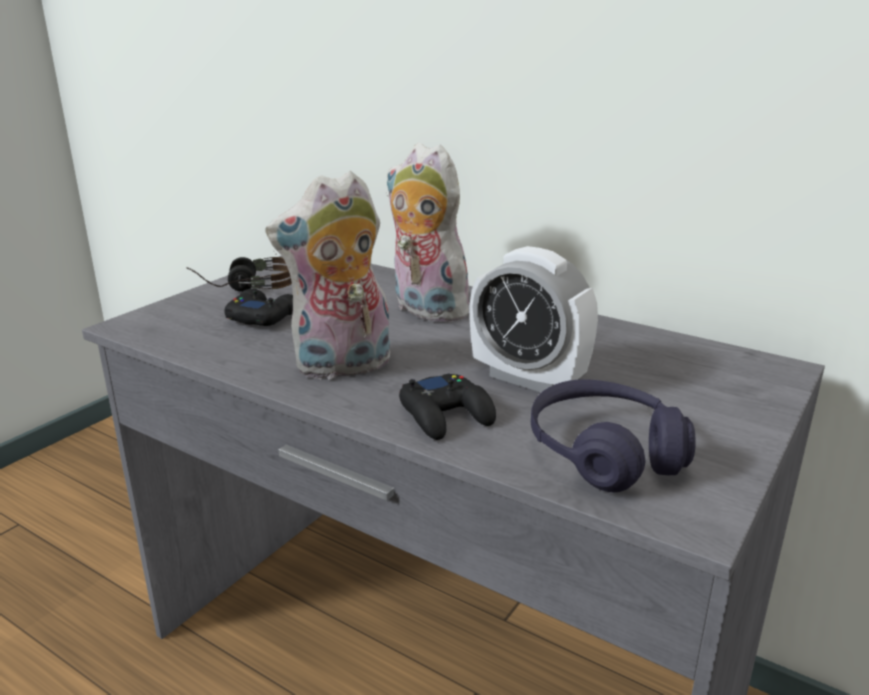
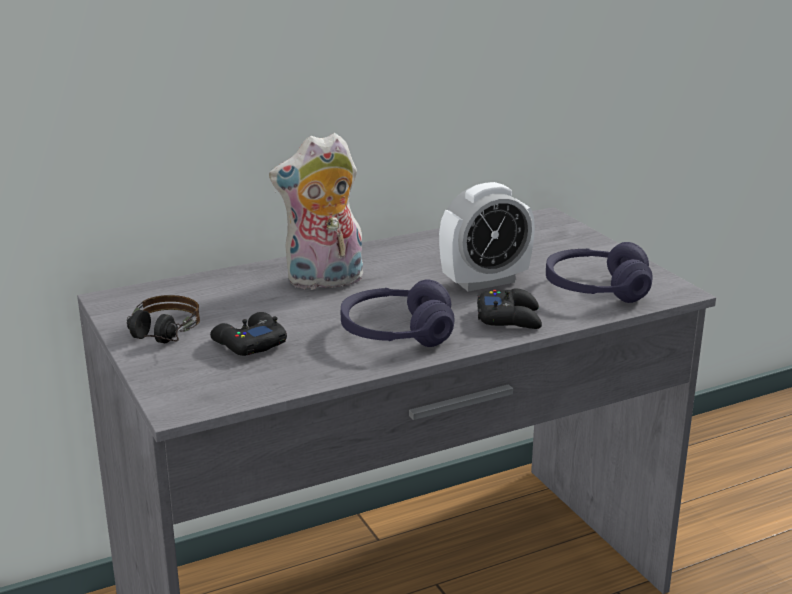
camera: 60 degrees left, 0 degrees up
(342, 367) = (396, 333): plush toy -> purple headphones

